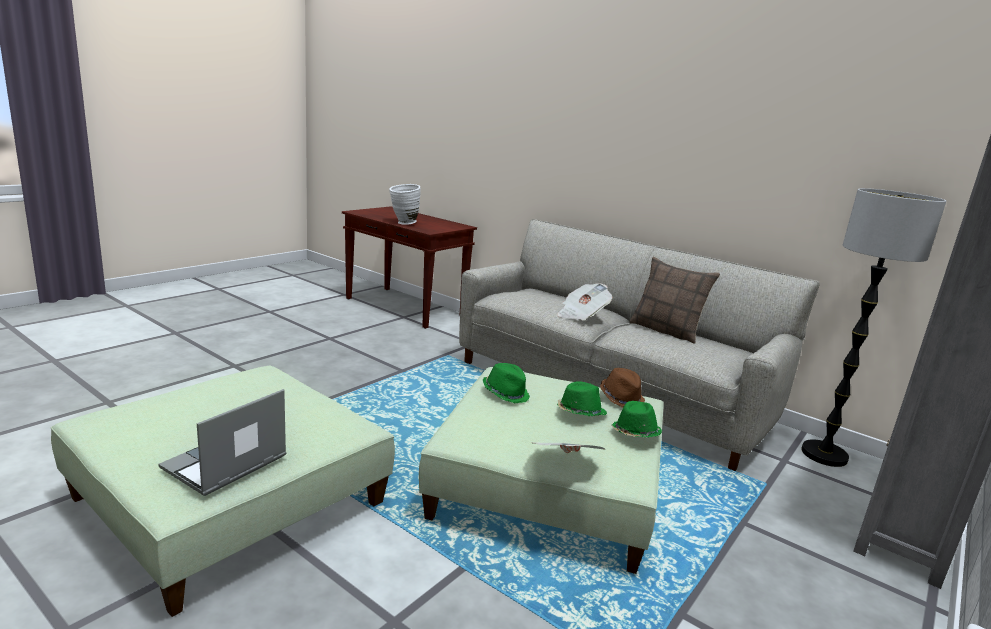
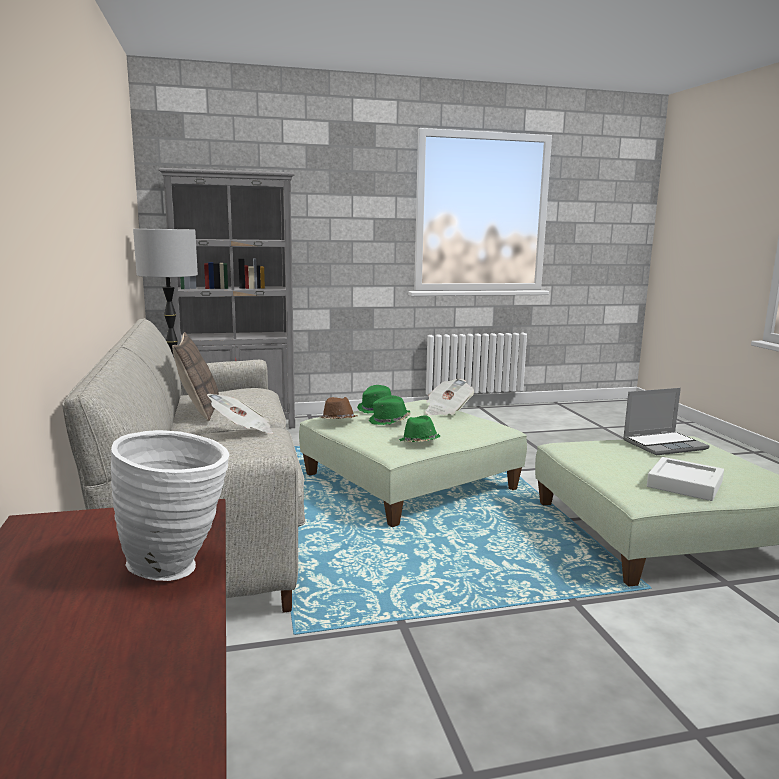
camera: 140 degrees left, 5 degrees down
(216, 401) = (684, 484): none -> white tray

